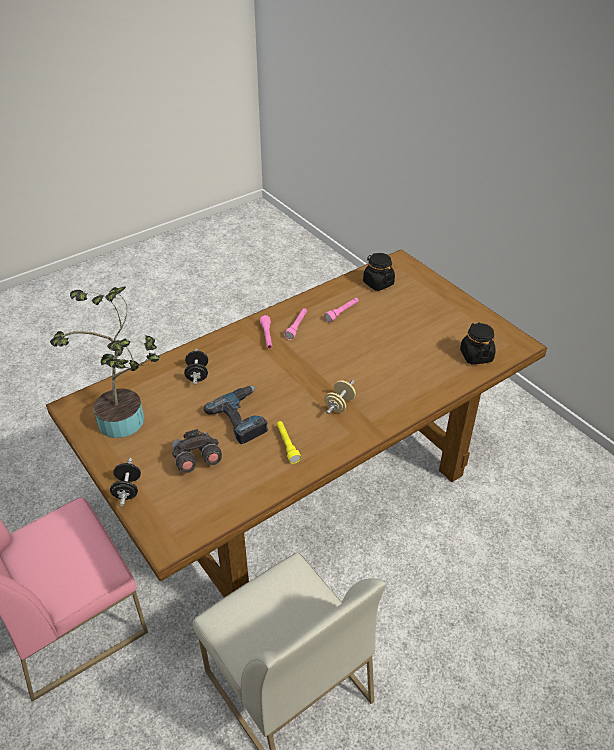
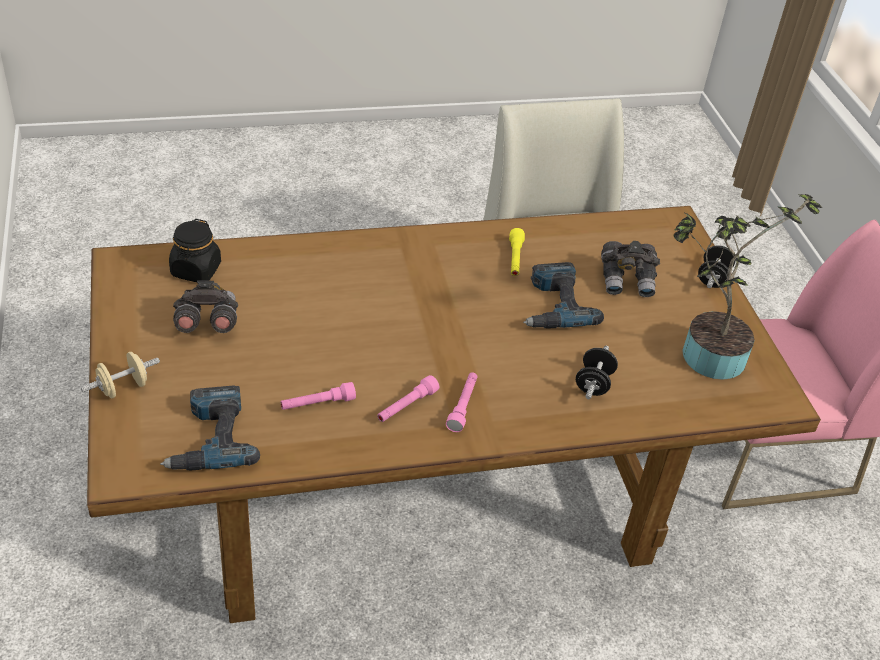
camera: 160 degrees left, 0 degrees up
(339, 405) = (424, 277): beige dumbbell -> beige dumbbell (123, 387)
(378, 283) = (209, 438): black jar -> power drill
(436, 329) = (206, 323): none -> grey binoculars

